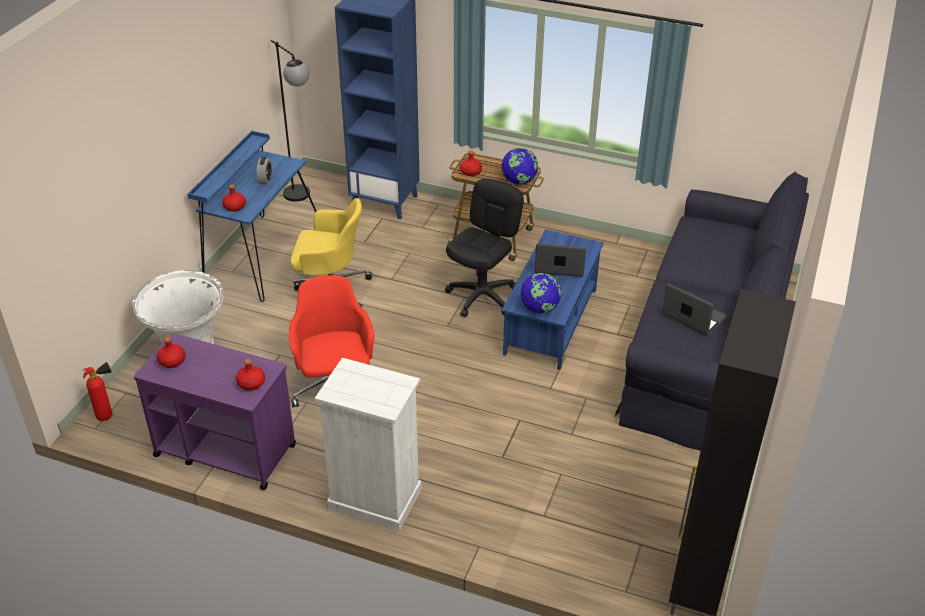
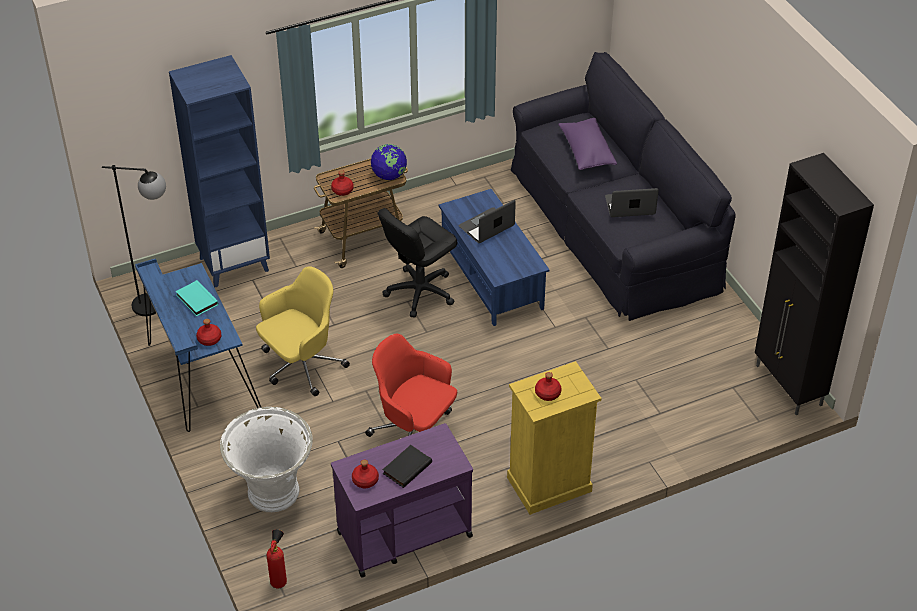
camera: 45 degrees left, 5 degrees up
(211, 373) = (406, 467): none -> black book
(251, 383) = (443, 452): red bottle -> red bottle (547, 393)
(265, 179) = (196, 300): alarm clock -> turquoise book
(374, 499) = (549, 485): white dresser -> yellow dresser
(482, 296) = (420, 292): black office chair -> black office chair turned 120 degrees counterclockwise
(539, 308) = (518, 268): globe -> none
(713, 256) = (586, 152): none -> purple pillow

